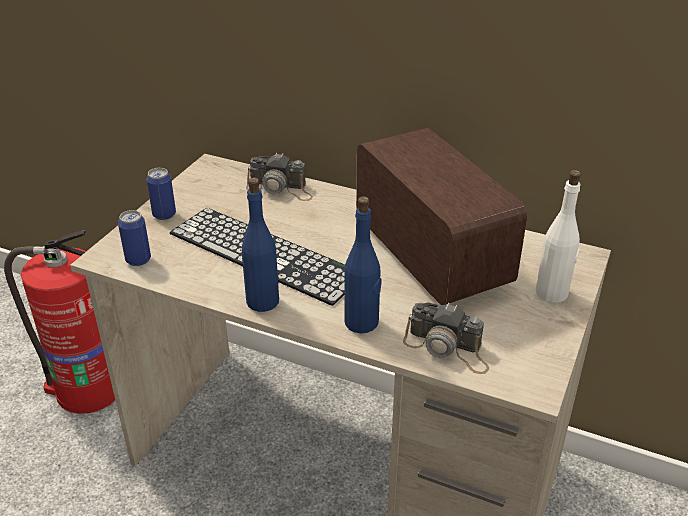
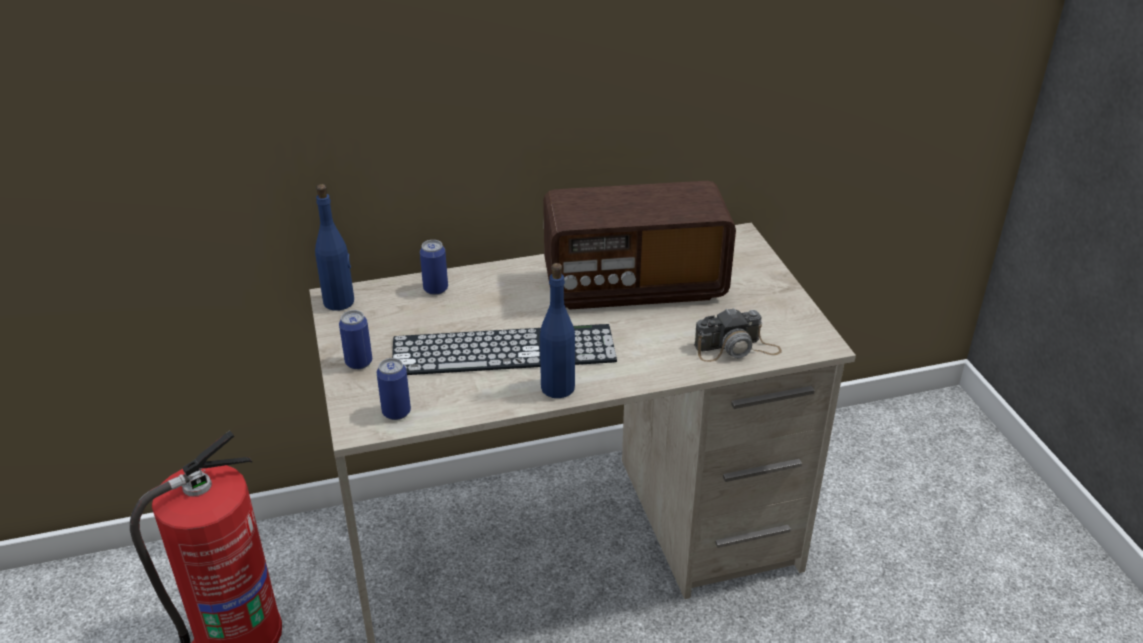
camera: 40 degrees left, 0 degrees up
(280, 189) = (435, 289): camera -> can
(362, 322) = (655, 362): blue bottle -> blue bottle (339, 302)
(430, 254) = (634, 285): radio -> radio turned 150 degrees clockwise
(552, 293) = (753, 273): white bottle -> none

